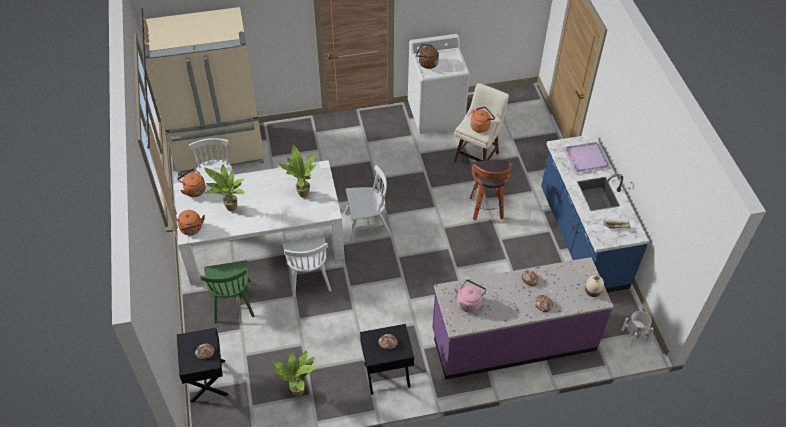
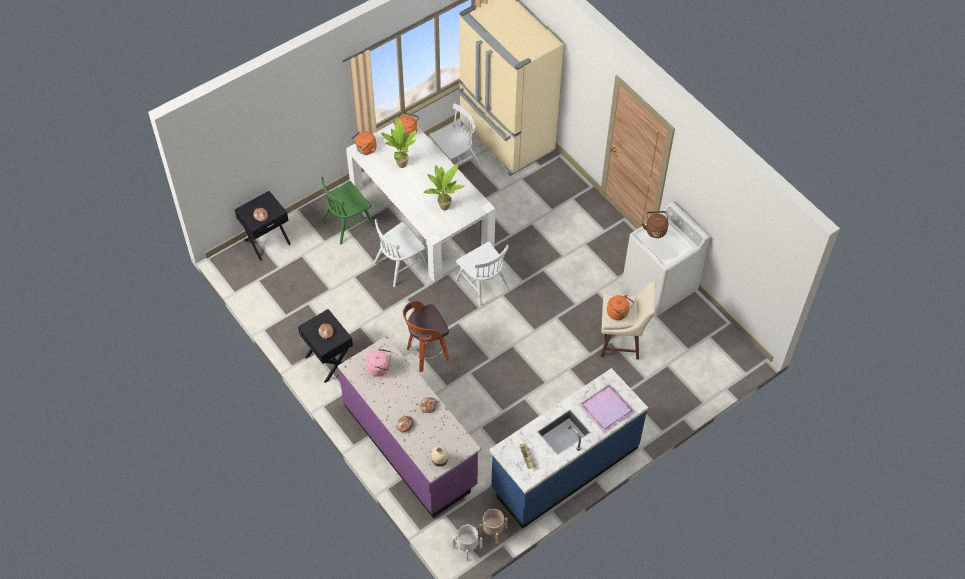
camera: 65 degrees right, 5 degrees up
(299, 390) = (286, 306): potted plant -> none
(486, 209) = (556, 373): stool -> stool (426, 354)
(625, 310) = (493, 531): none -> beige planter

